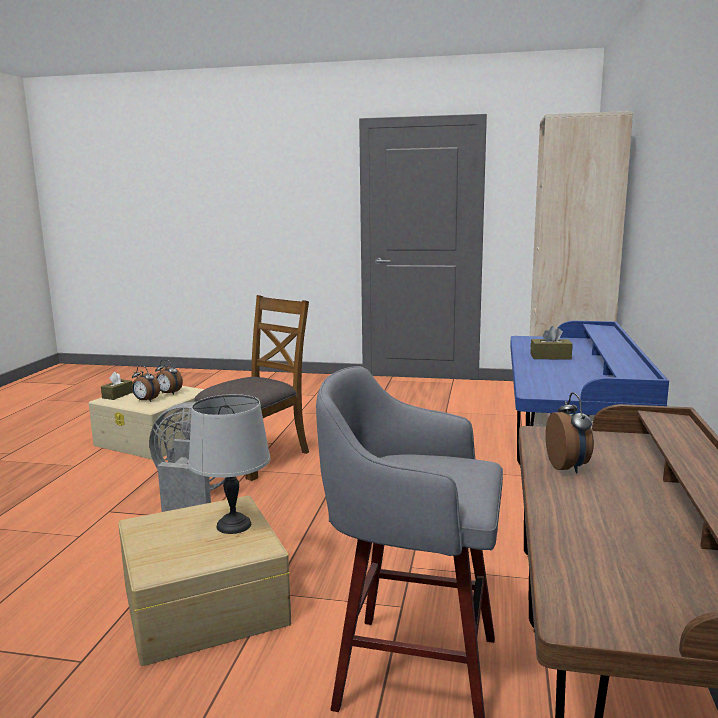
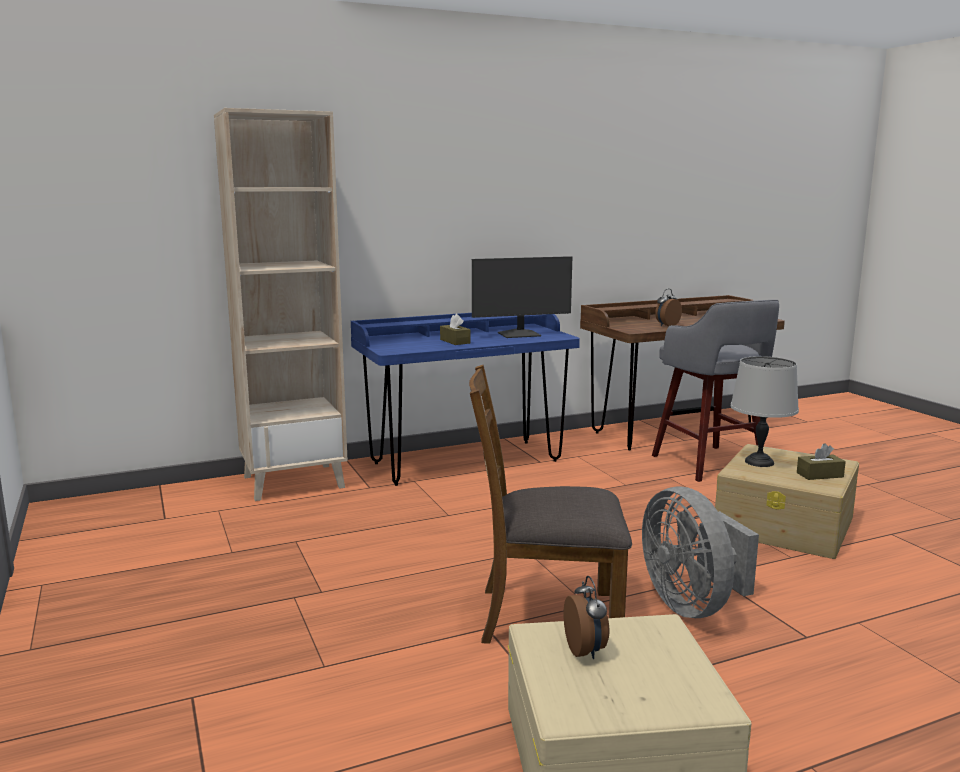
camera: 125 degrees left, 0 degrees up
(117, 395) = (676, 705): brown tissue box -> brown tissue box (819, 475)
(145, 400) = (648, 650): alarm clock -> none
(568, 380) = (520, 334): none -> monitor

